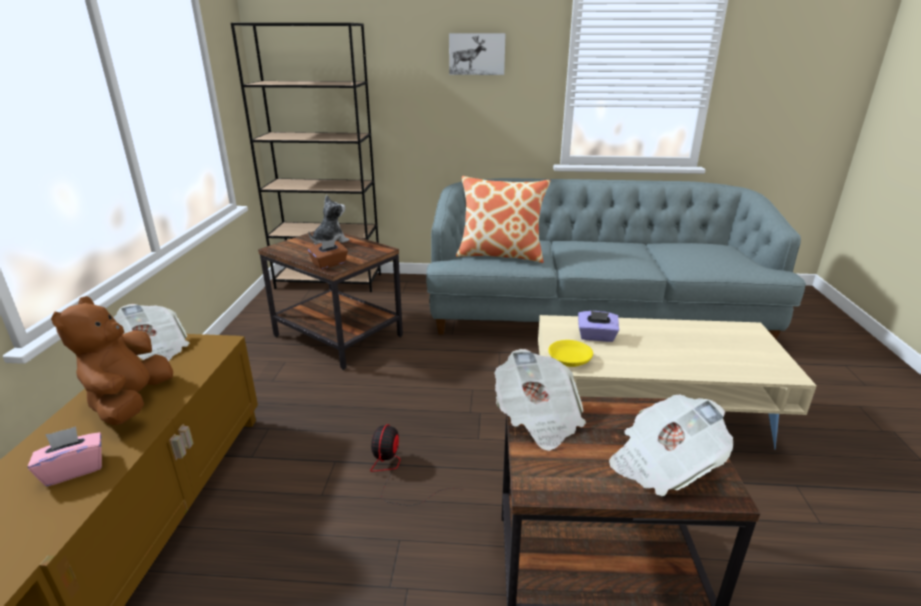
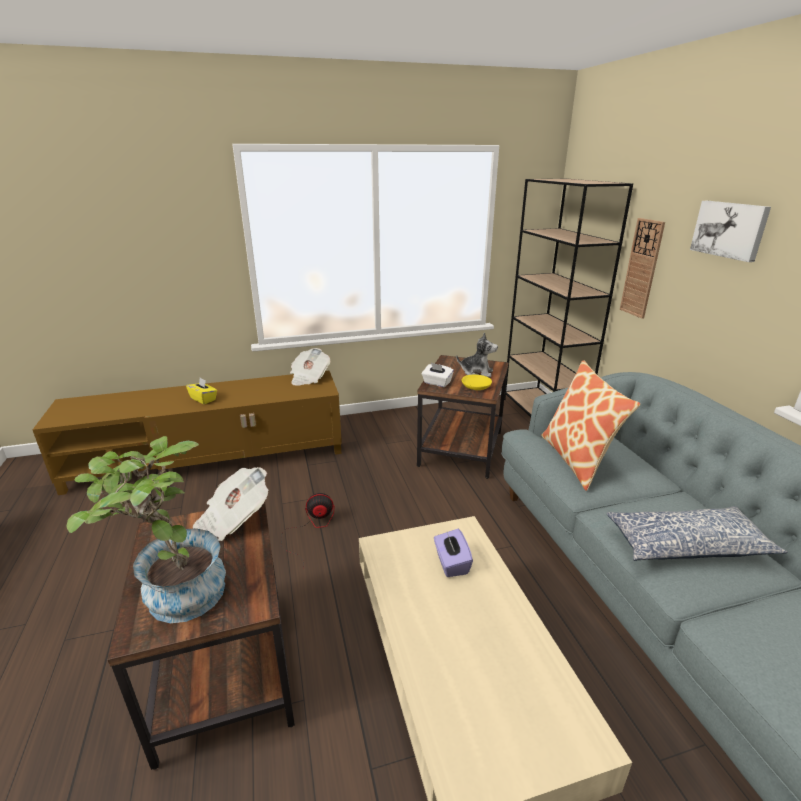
camera: 70 degrees right, 0 degrees up
(74, 469) = (203, 399): pink tissue box -> yellow tissue box
(131, 403) = (257, 391): brown plush toy -> none
(329, 264) = (437, 383): brown tissue box -> white tissue box
(397, 101) = (642, 268): none -> wall clock
(569, 359) = (391, 548): yellow bowl -> yellow bowl (475, 386)
(612, 254) = (685, 545): none -> pillow
(663, 464) = (174, 594): newspaper -> potted plant

